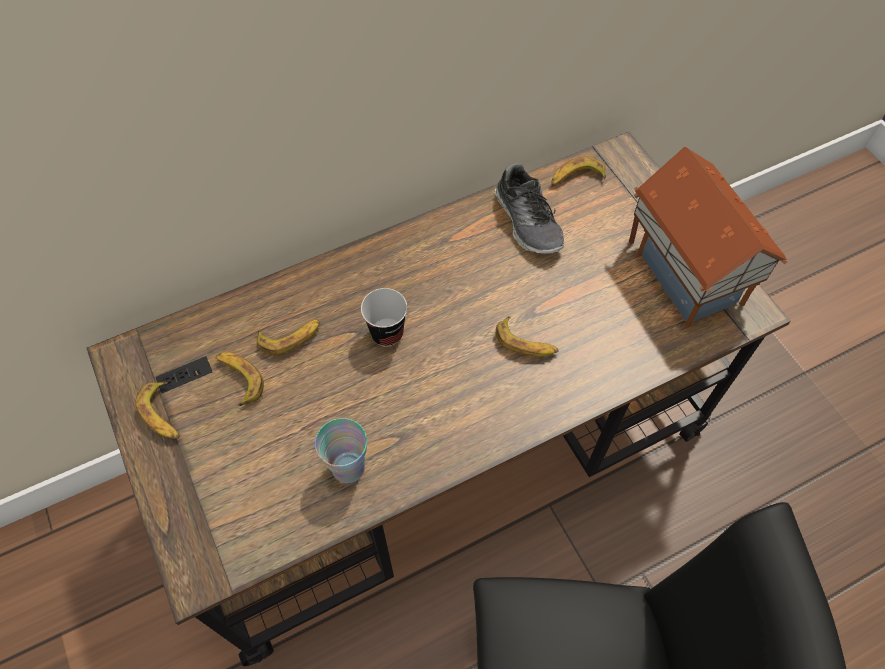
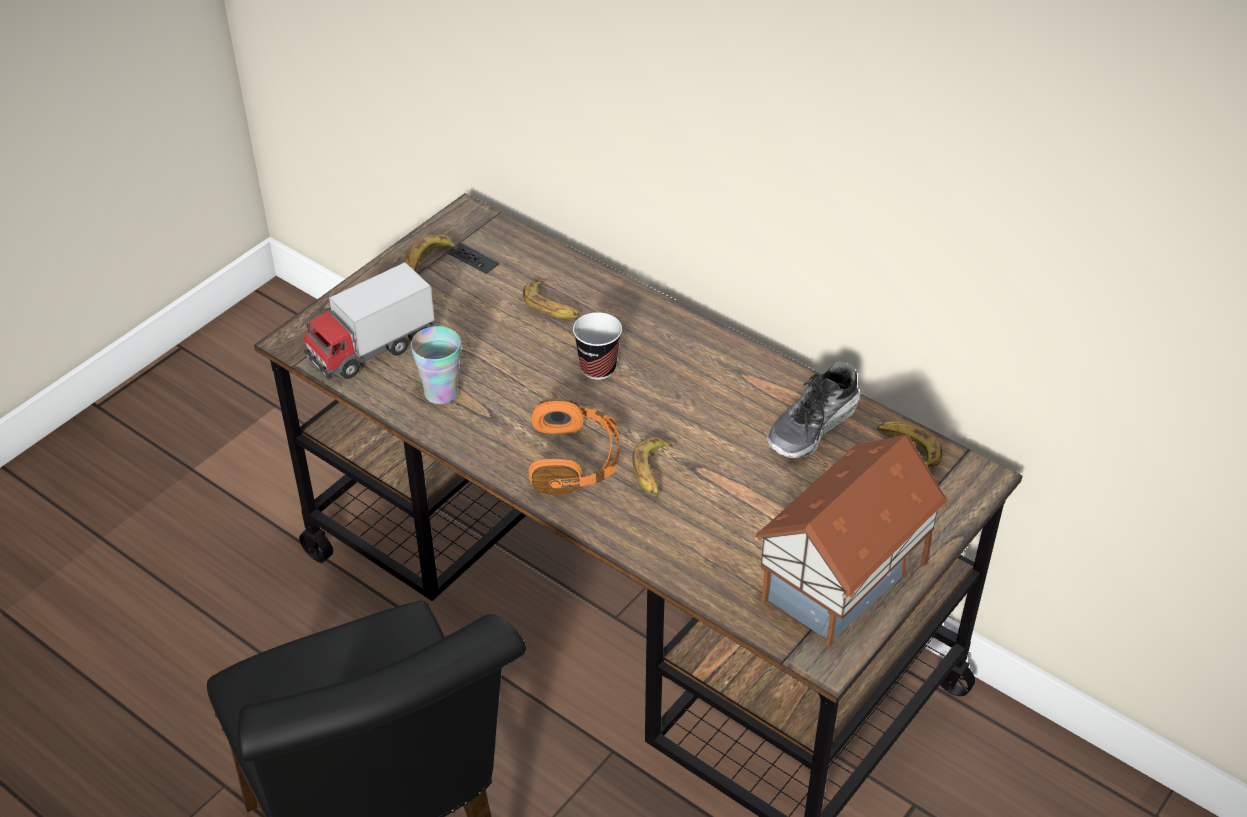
camera: 65 degrees right, 15 degrees down
(239, 379) = (488, 292): banana -> none
(254, 508) = (371, 349): none -> toy truck
(486, 392) = (575, 461): none -> orange headphones

